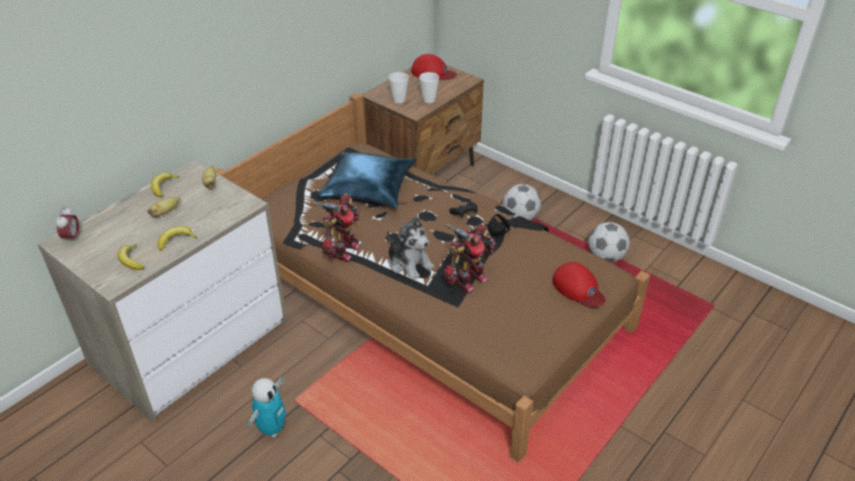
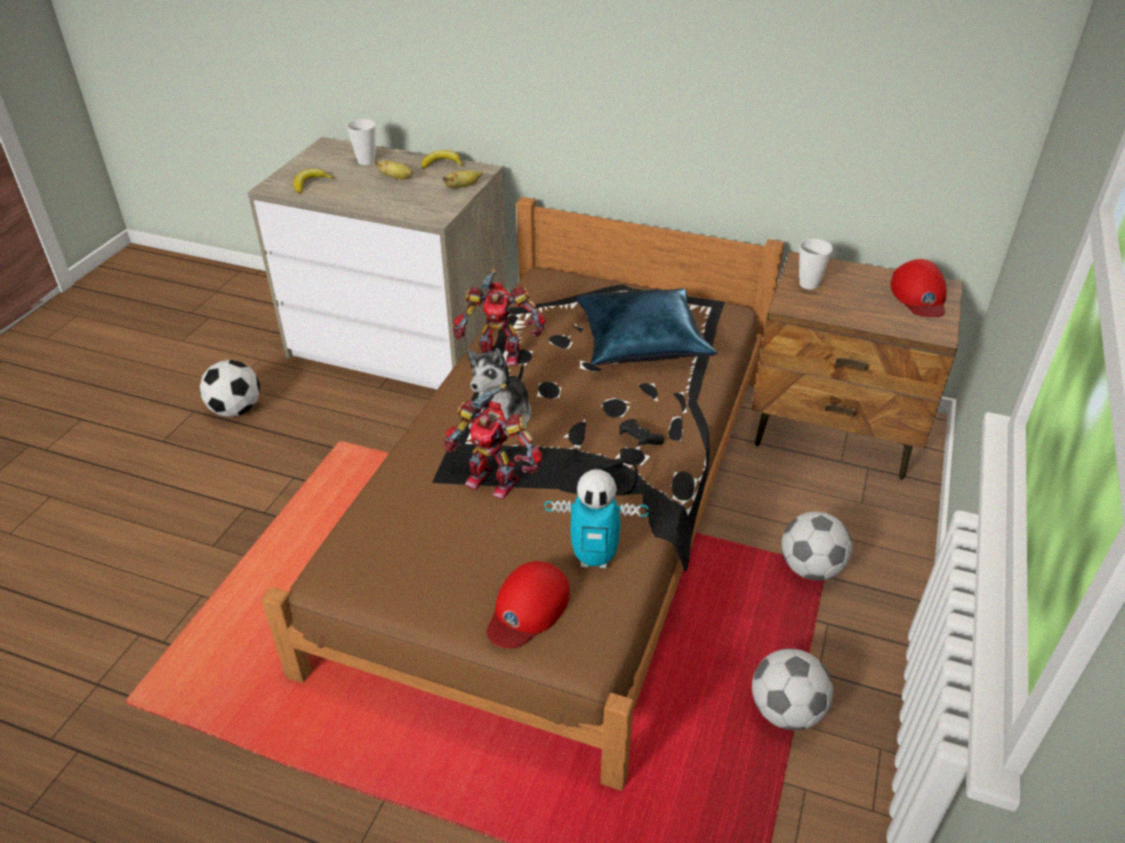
camera: 70 degrees right, 0 degrees up
(72, 238) = (336, 148): alarm clock -> none
(176, 240) = (352, 196): banana -> none
(206, 466) = (236, 410): none -> football
(272, 429) = (295, 438): toy robot -> toy robot (594, 558)
(429, 100) = (835, 309): cup -> cup (366, 161)

